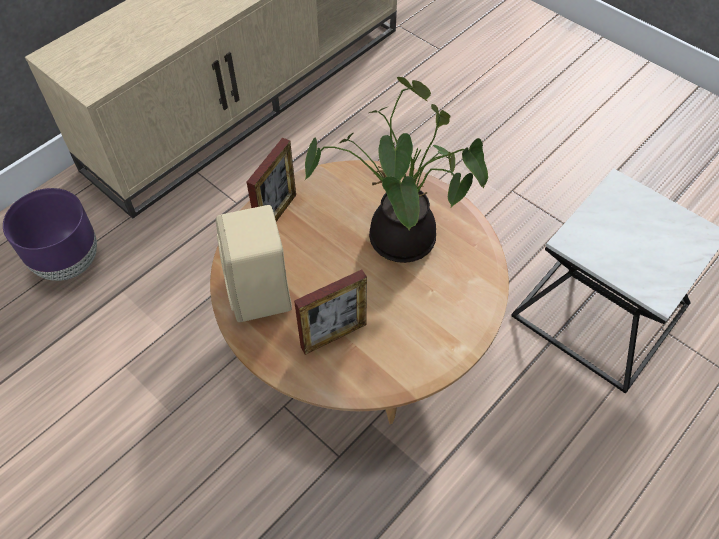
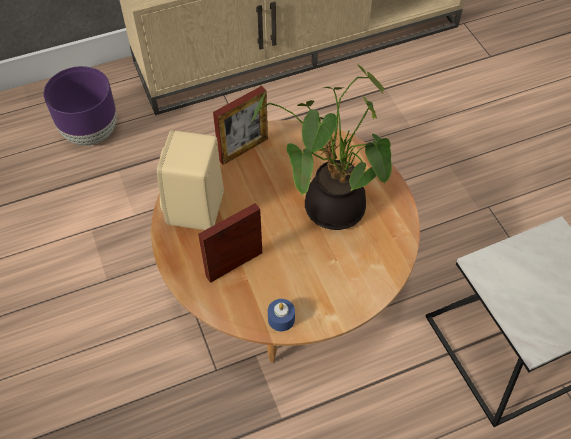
camera: 25 degrees right, 0 degrees up
(333, 336) = (234, 264): picture frame -> picture frame turned 150 degrees clockwise
(412, 371) = (281, 319): none -> blue candle

